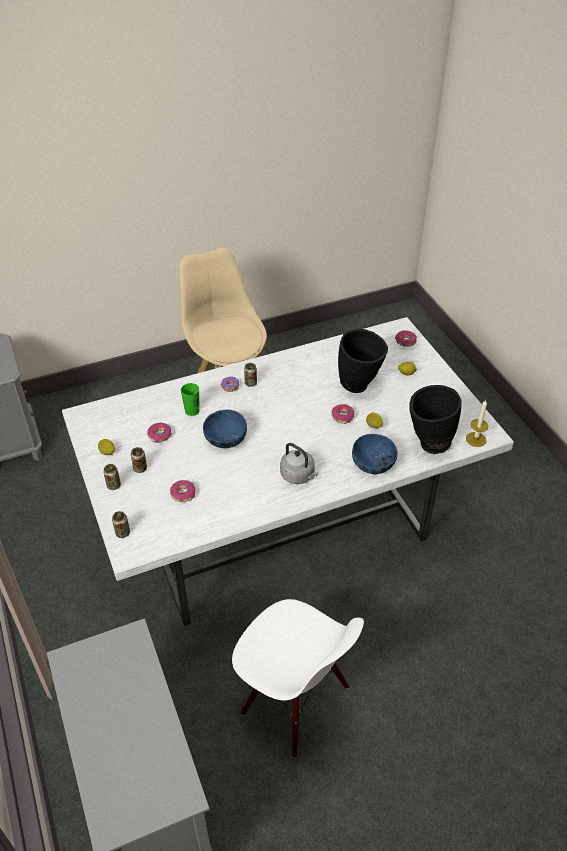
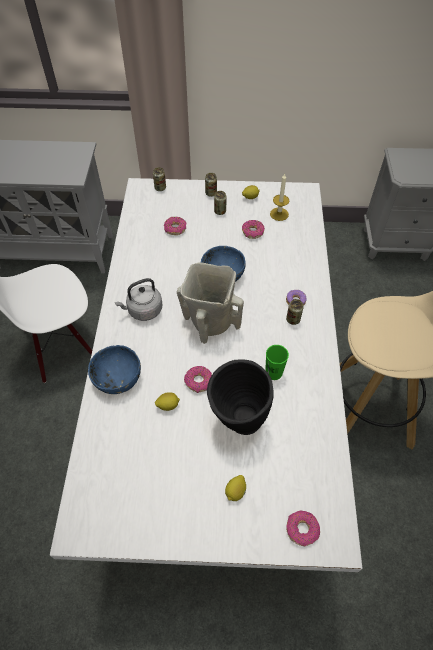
camera: 115 degrees right, 10 degrees up
(192, 411) = (274, 262): green cup -> green cup (273, 372)
(283, 429) = (210, 322): none -> beige vase
(427, 444) = (108, 446): black vase -> none
(476, 439) = (81, 507): candle -> candle (279, 214)

